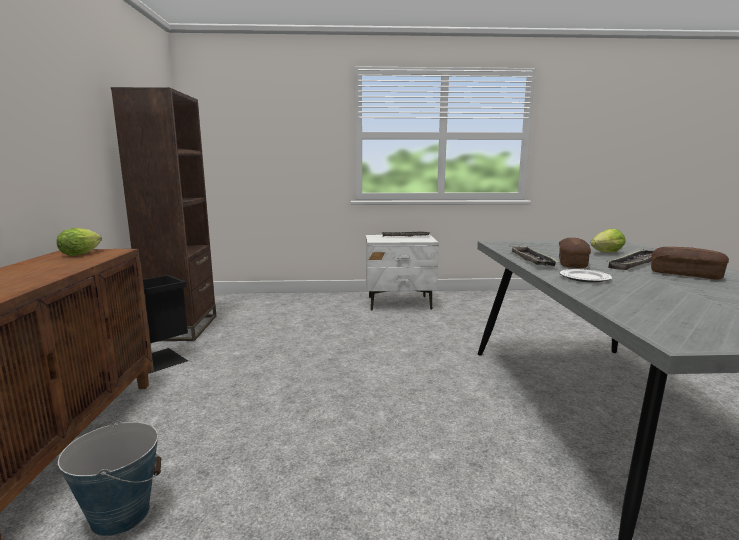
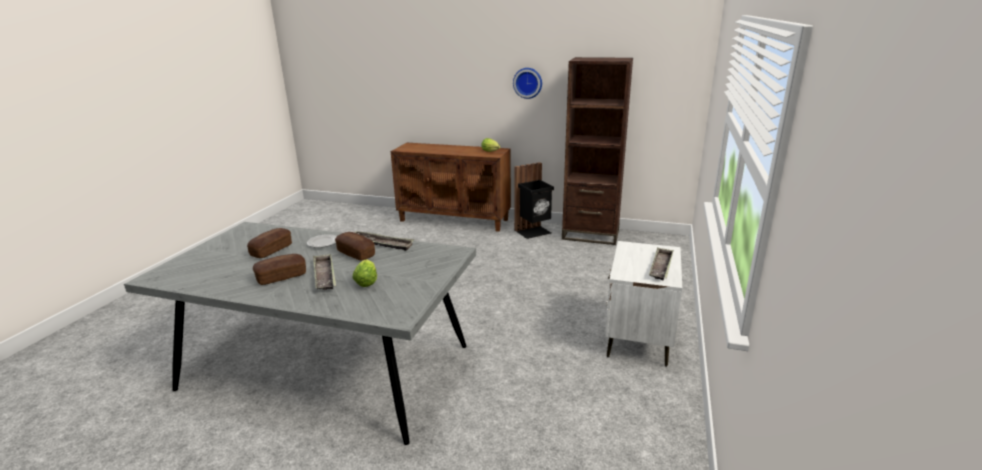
camera: 110 degrees right, 10 degrees up
(62, 121) = (528, 83): none -> wall clock
(121, 514) = (400, 234): bucket -> none
(668, 294) = (271, 250): none -> bread

